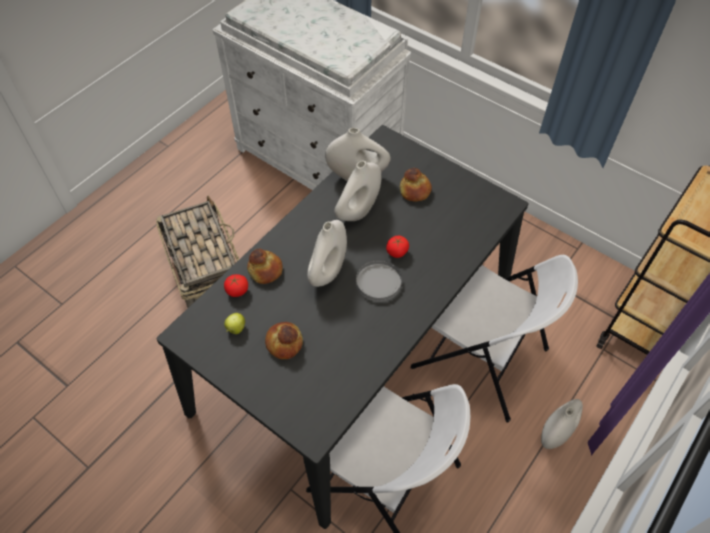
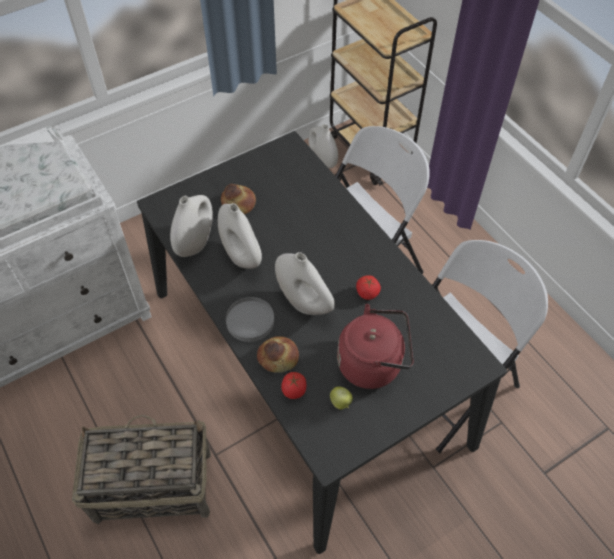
camera: 70 degrees left, 0 degrees up
(284, 343) = (373, 363): bread -> red kettle
(378, 282) = (334, 266): grey plate -> grey plate (250, 321)
(397, 252) = (305, 241): tomato -> tomato (367, 293)
(556, 432) = (442, 244): white vase -> white vase (322, 161)

